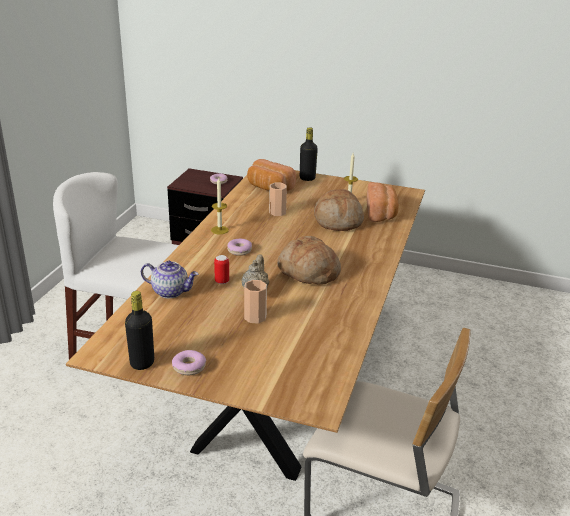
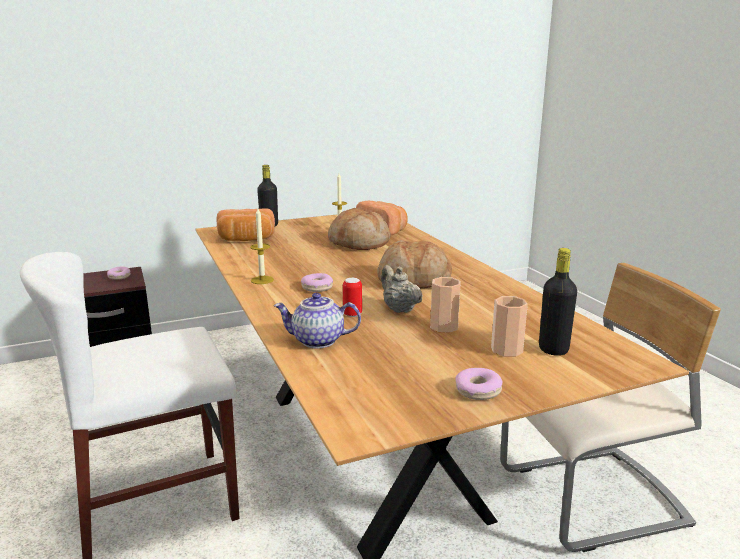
camera: 40 degrees left, 10 degrees down
(142, 363) = (425, 412): black bottle -> black bottle (553, 349)
(171, 291) = (317, 341): teapot -> teapot turned 150 degrees counterclockwise
(277, 212) = (292, 252): cup -> cup (506, 350)

